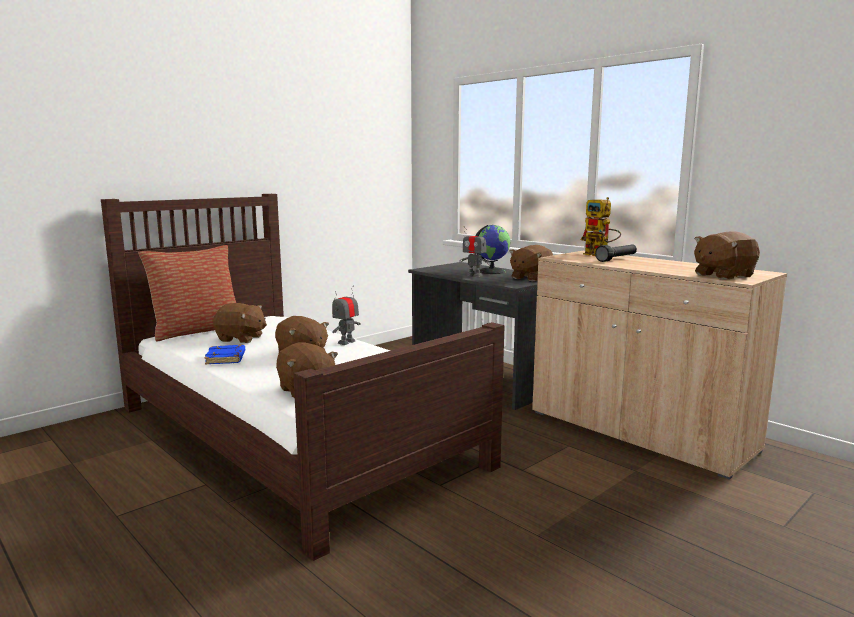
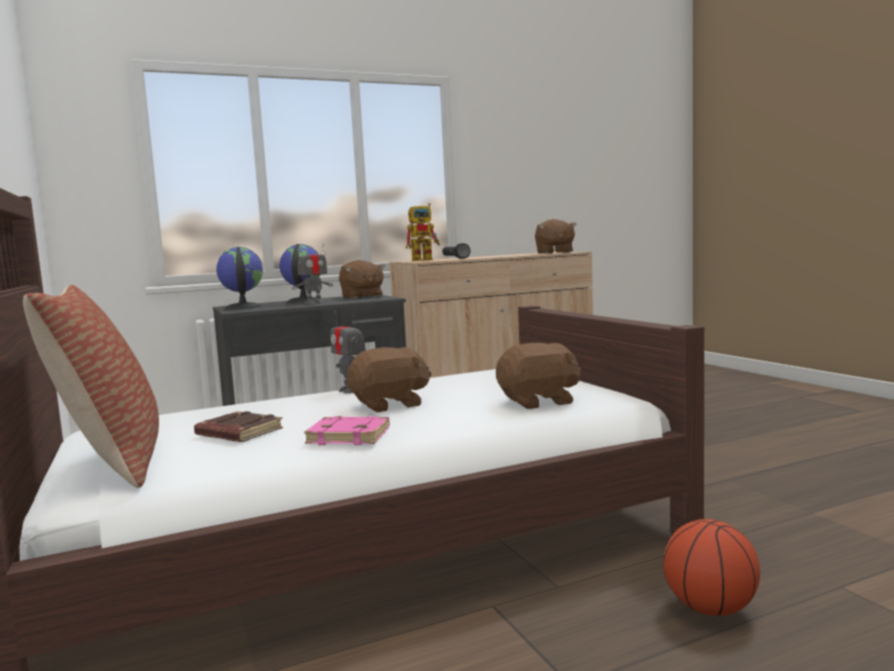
camera: 70 degrees left, 5 degrees down
(187, 562) = (711, 609): none -> basketball
(226, 358) = (350, 436): blue book -> pink book
(241, 338) = (237, 433): brown plush toy -> brown book
(448, 267) = (242, 307): none -> globe

